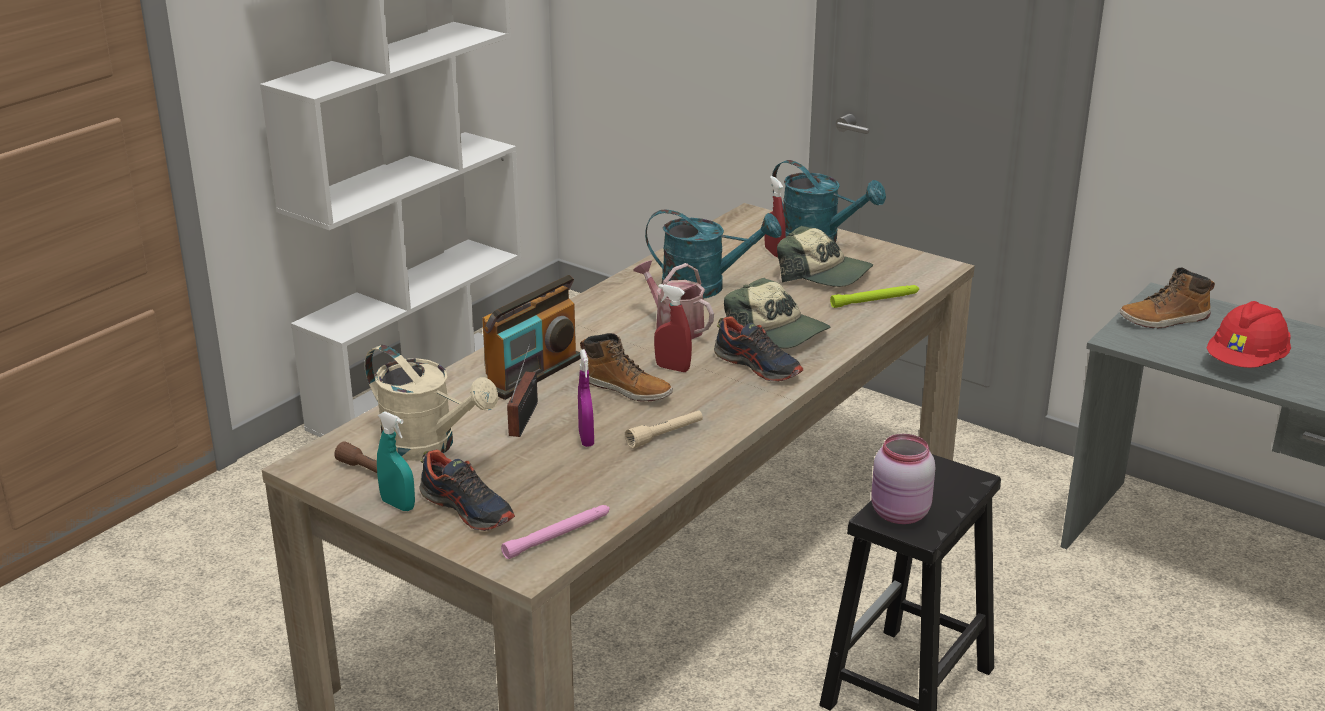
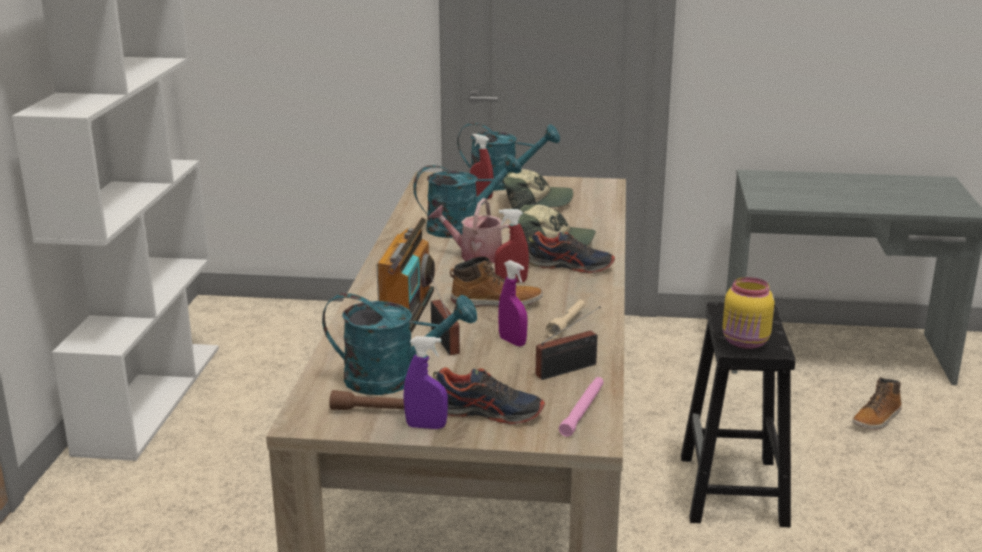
camera: 30 degrees left, 5 degrees down
(398, 505) = (426, 426): turquoise spray bottle -> purple spray bottle
(429, 446) = (394, 379): beige watering can -> turquoise watering can
(602, 487) = (570, 369): none -> radio
(875, 300) = (592, 211): green flashlight -> none
(899, 514) = (746, 343): pink jar -> yellow jar
(1164, 320) = (774, 187): boot -> boot (877, 419)
(1246, 363) = (850, 200): red hard hat -> none

